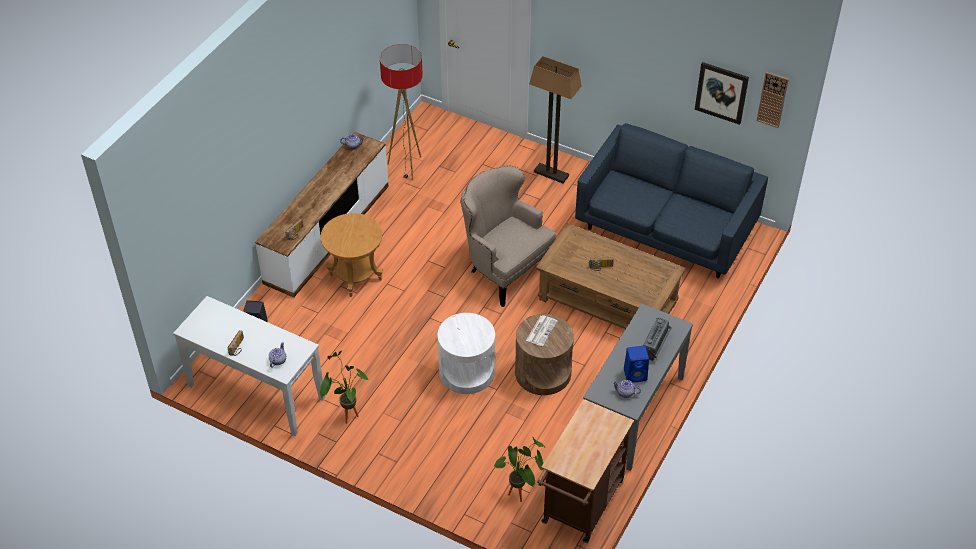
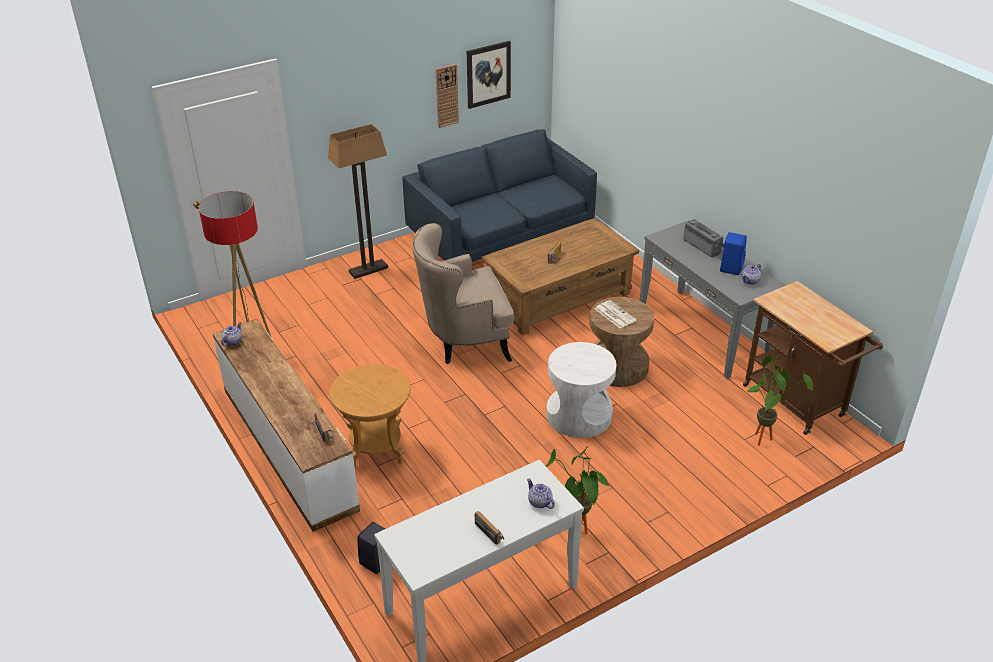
camera: 60 degrees left, 10 degrees down
(772, 99) = (532, 51): wall clock -> wall clock (446, 95)

